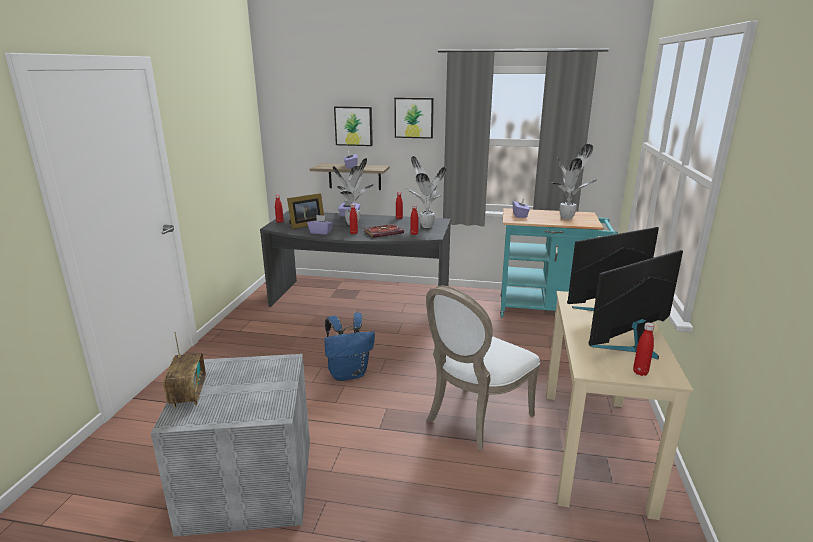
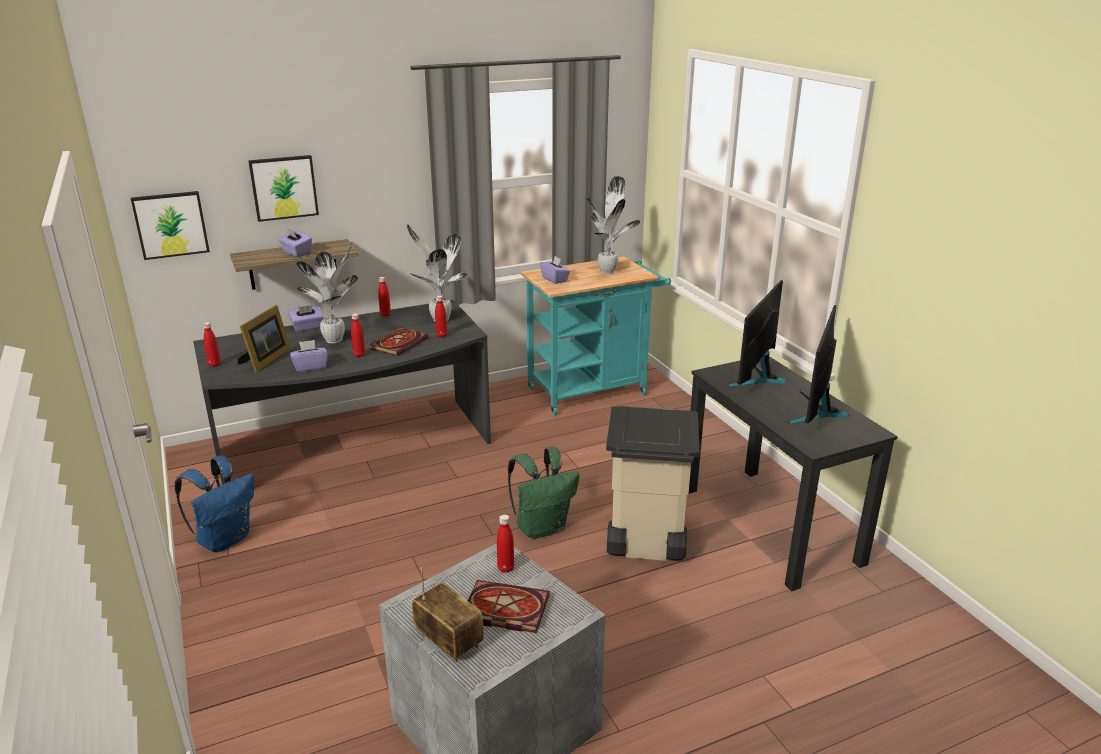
camera: 35 degrees left, 5 degrees up
(241, 391) = (503, 610): none -> book
(349, 374) = (457, 551): blue backpack -> blue backpack (225, 539)
(414, 117) = (378, 164): picture -> picture (171, 224)
(415, 380) = (542, 527): none -> green backpack
(474, 418) = (644, 542): white chair -> beige trash can
(593, 447) = (770, 524): beige desk -> black desk
(640, 372) = (850, 435): red bottle -> red bottle (505, 568)

